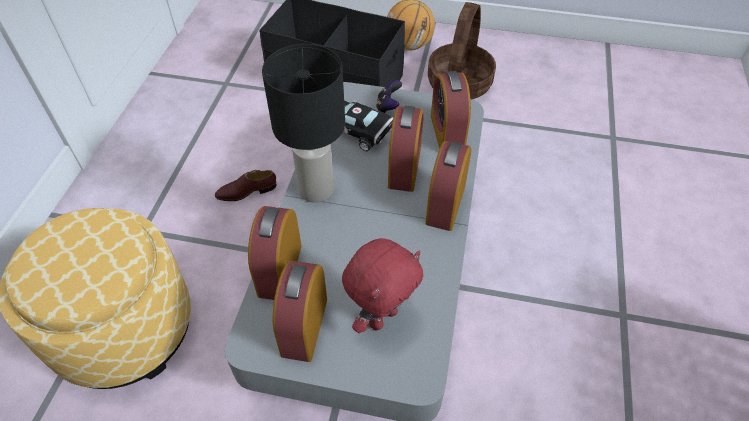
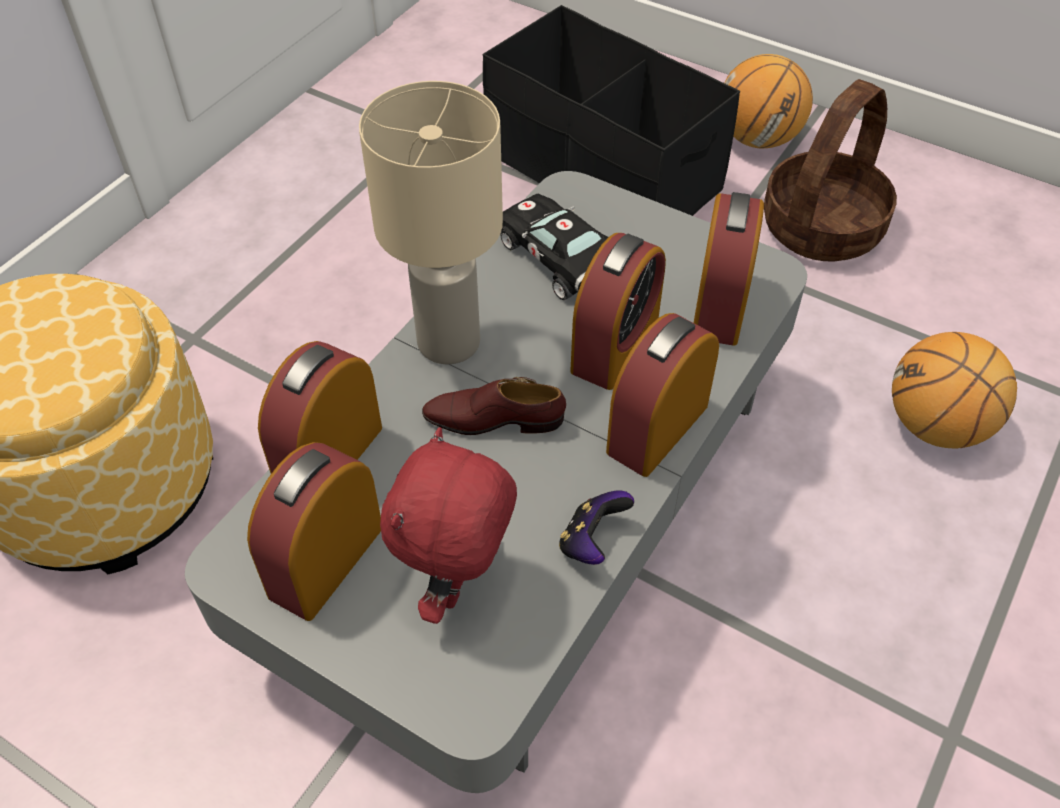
camera: 20 degrees right, 0 degrees up
(246, 191) = (376, 320): brown shoe -> brown shoe (494, 419)
(315, 190) = (447, 343): black table lamp -> beige table lamp
(381, 316) = (458, 586): red plush toy -> red plush toy turned 135 degrees clockwise
(388, 106) = (636, 233): game controller -> game controller (592, 541)
(554, 168) = (936, 426): none -> basketball

